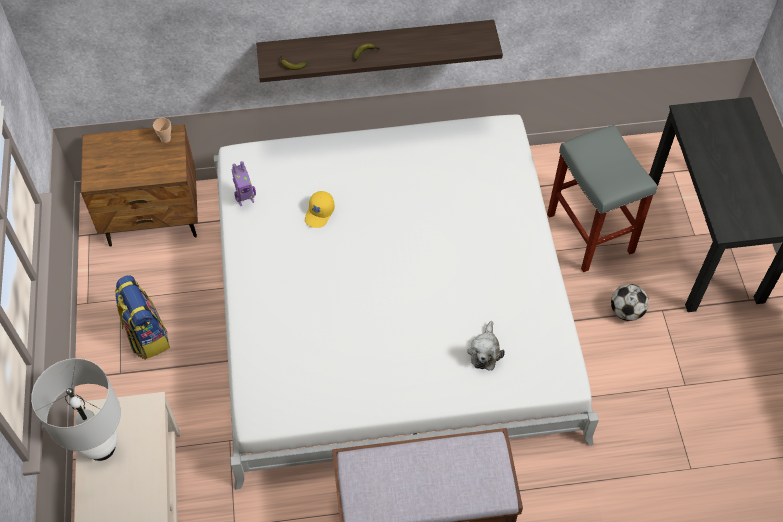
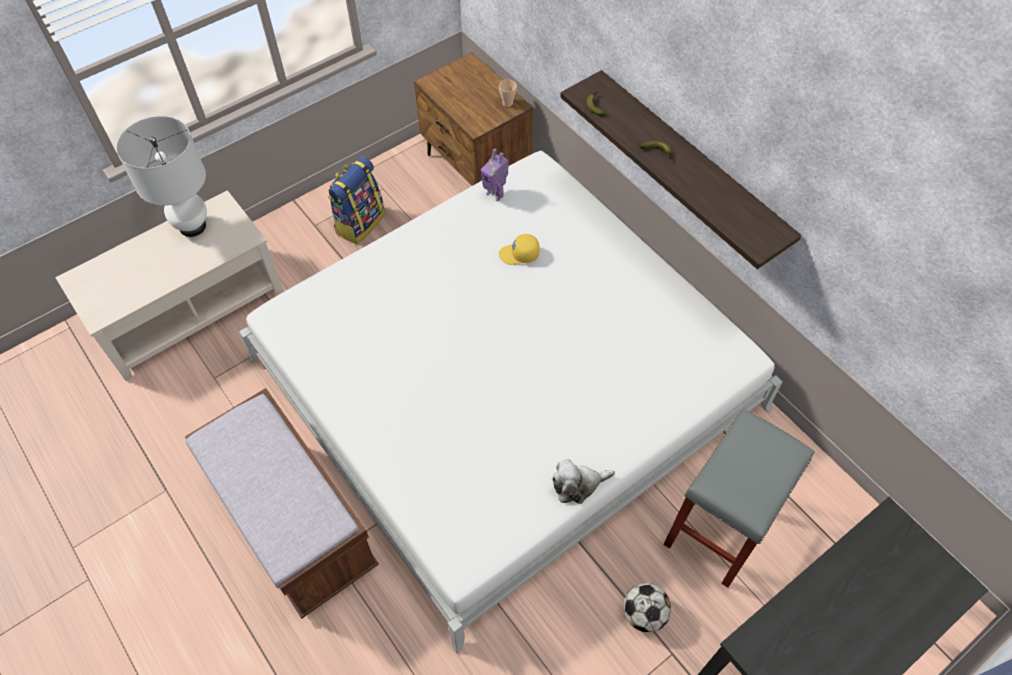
camera: 60 degrees right, 0 degrees up
(485, 351) = (450, 469): plush toy -> plush toy (578, 485)

